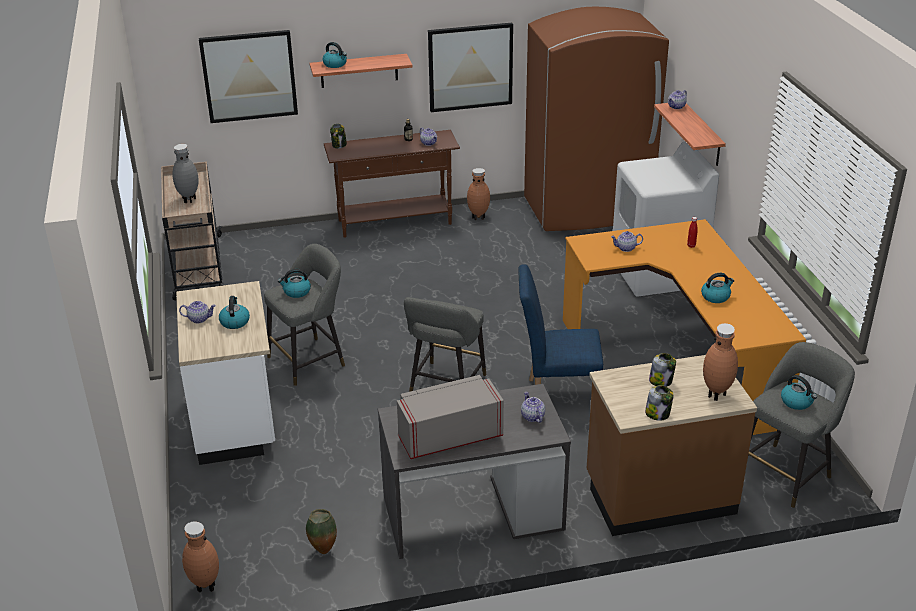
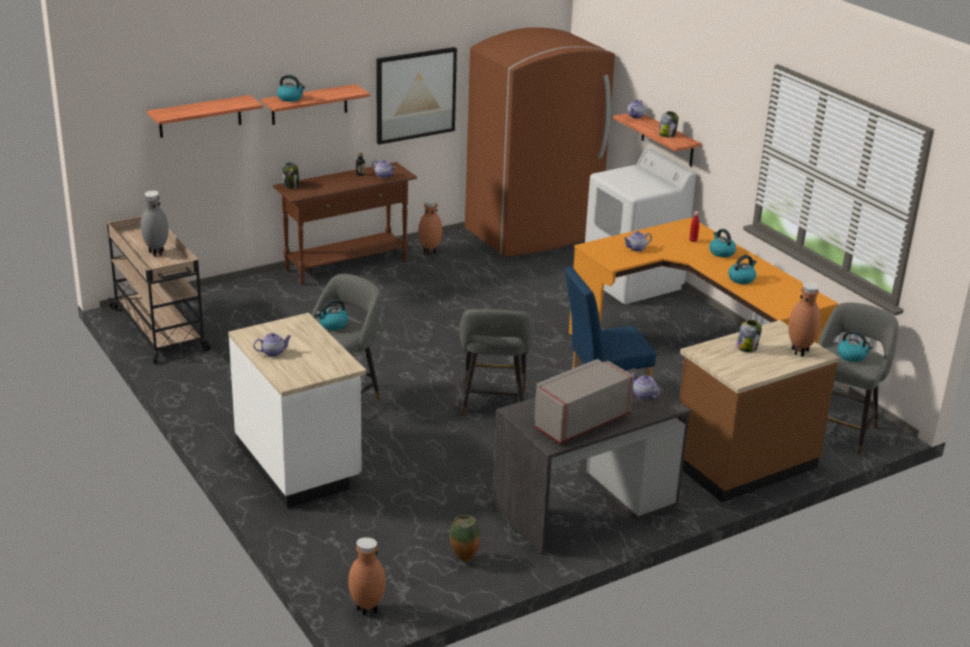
camera: 20 degrees left, 5 degrees down
(234, 322) = (312, 350): kettle -> kettle (721, 252)
(249, 76) = (200, 116): picture -> shelf
(658, 414) = (761, 373): jar -> jar (667, 135)

